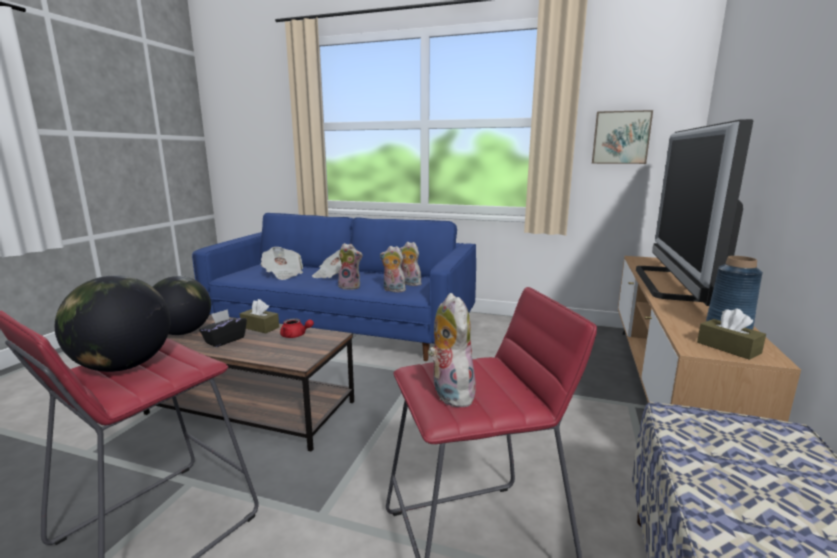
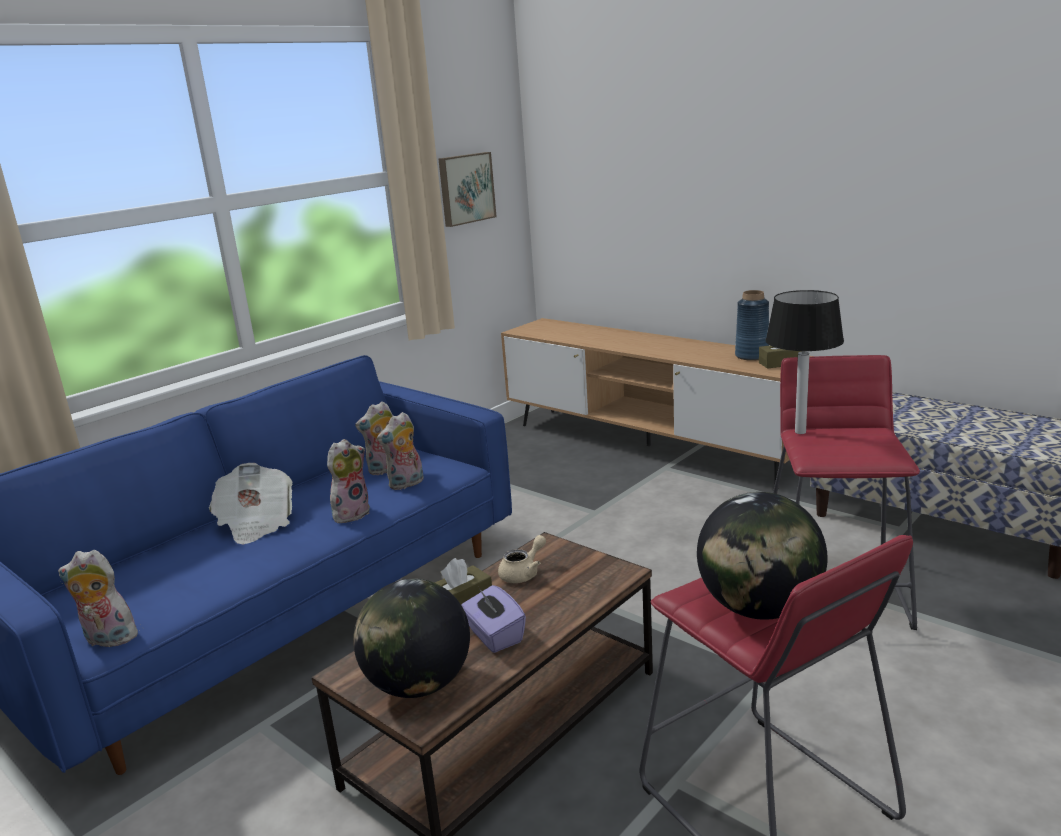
camera: 65 degrees left, 5 degrees up
(225, 340) = (494, 636): black tissue box -> purple tissue box
(283, 274) = (177, 574): newspaper -> none
(296, 336) = (523, 573): red teapot -> beige teapot
(449, 393) = (861, 451): plush toy -> plush toy (107, 640)
(483, 360) = (800, 432): none -> table lamp
(670, 284) = (620, 341): television -> none

